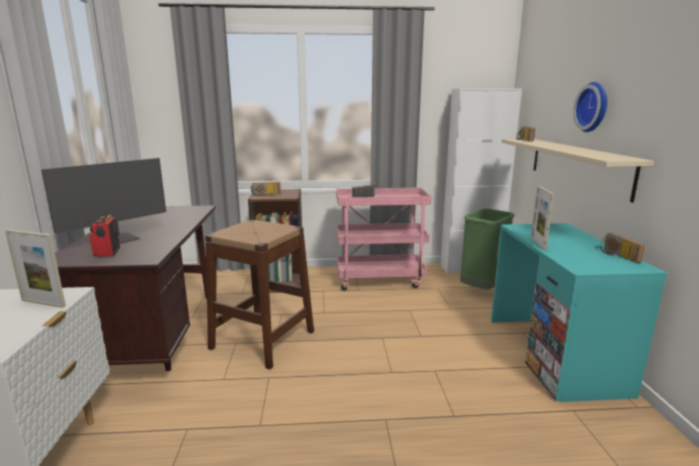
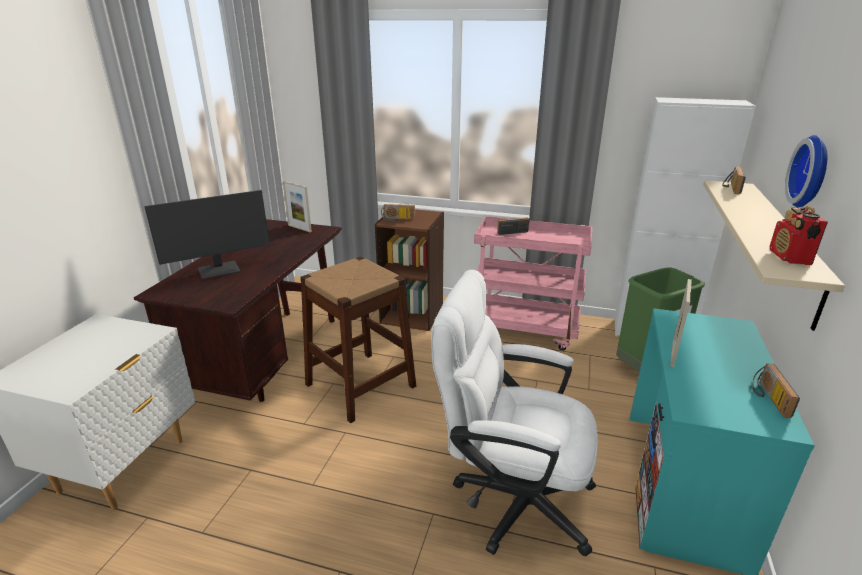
camera: 20 degrees right, 10 degrees up
(43, 303) = (129, 341): picture frame -> picture frame (299, 228)
(107, 253) = (202, 288): radio -> radio (790, 258)
(441, 392) = (511, 498): none -> white office chair

